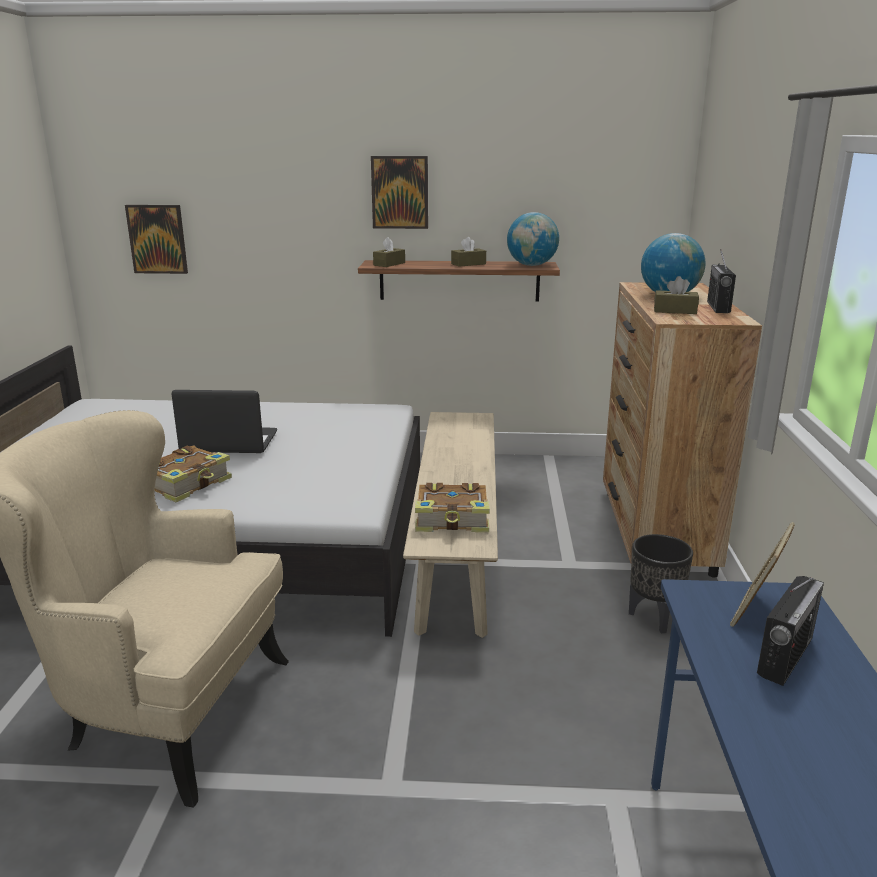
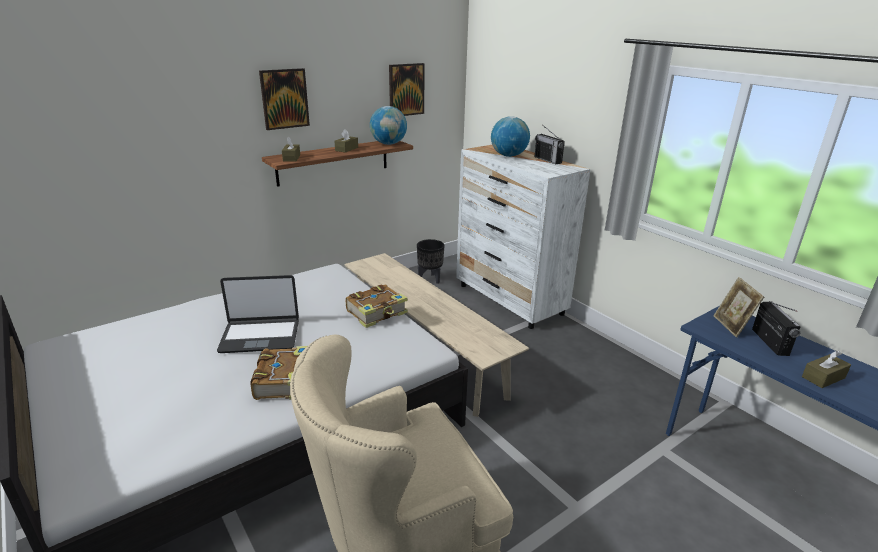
camera: 40 degrees left, 5 degrees up
(157, 239) = (52, 166): picture -> picture (406, 89)
(229, 443) = (260, 336): laptop -> laptop turned 150 degrees counterclockwise
(453, 520) = (473, 334): book -> book (377, 313)
(654, 618) = (567, 349): black planter -> black planter (430, 279)
(655, 532) = (510, 300): brown dresser -> white dresser
(675, 311) = (536, 167): brown tissue box -> brown tissue box (823, 377)

